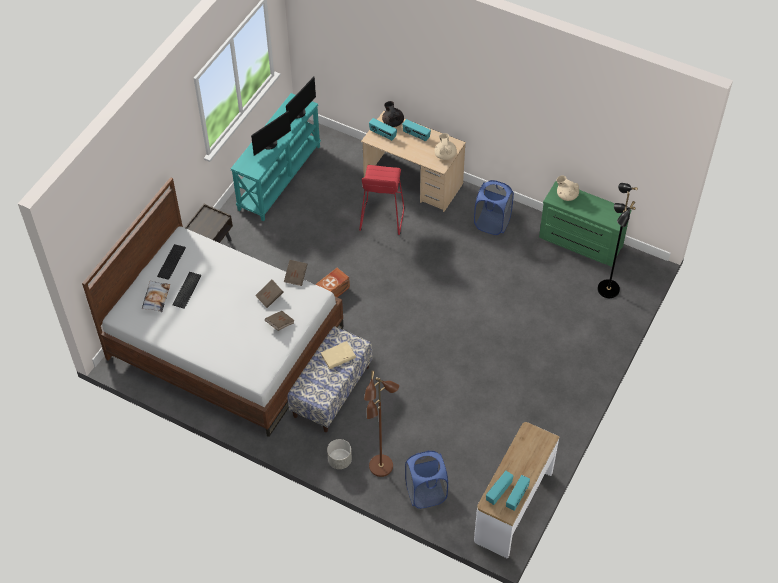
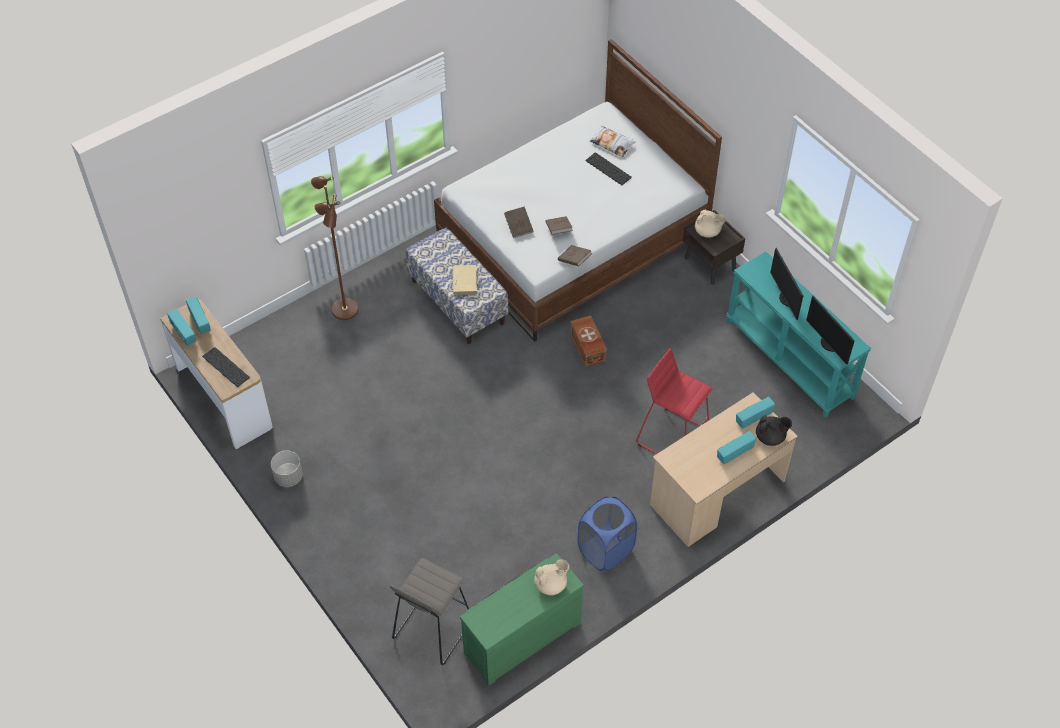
camera: 115 degrees right, 0 degrees up
(172, 262) = (653, 168): keyboard -> keyboard (224, 367)
(340, 460) = (373, 280): grey planter -> grey planter (288, 477)
(425, 493) = (290, 333): blue laundry basket -> none
(445, 155) = (684, 470): beige teapot -> beige teapot (708, 232)
(607, 289) = (432, 629): black floor lamp -> grey stool

